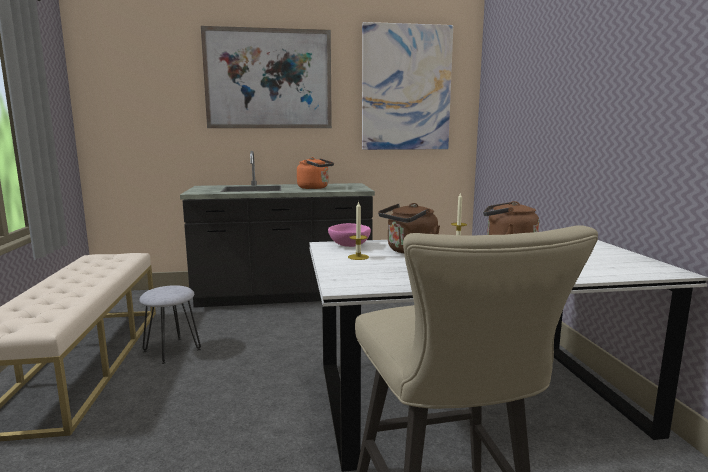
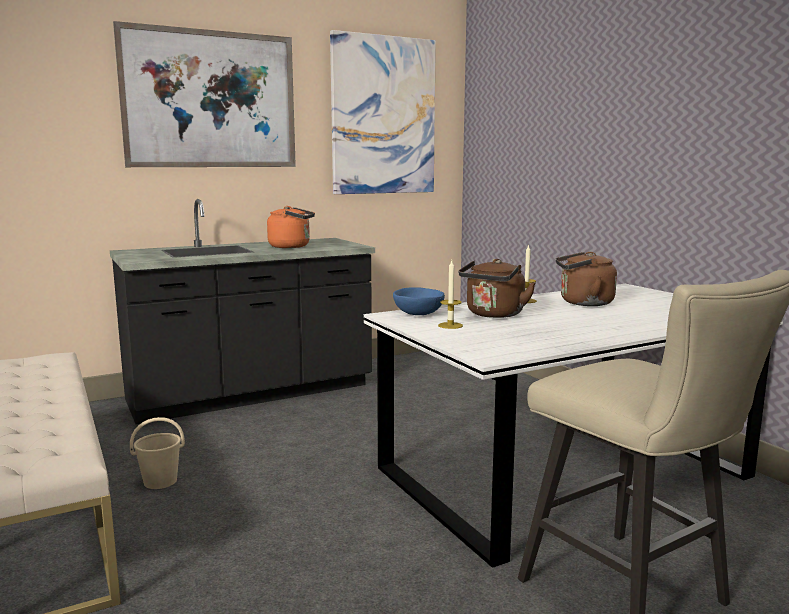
camera: 20 degrees left, 0 degrees up
(171, 350) = (159, 481): grey stool -> beige bucket
(348, 245) = (418, 314): pink bowl -> blue bowl

